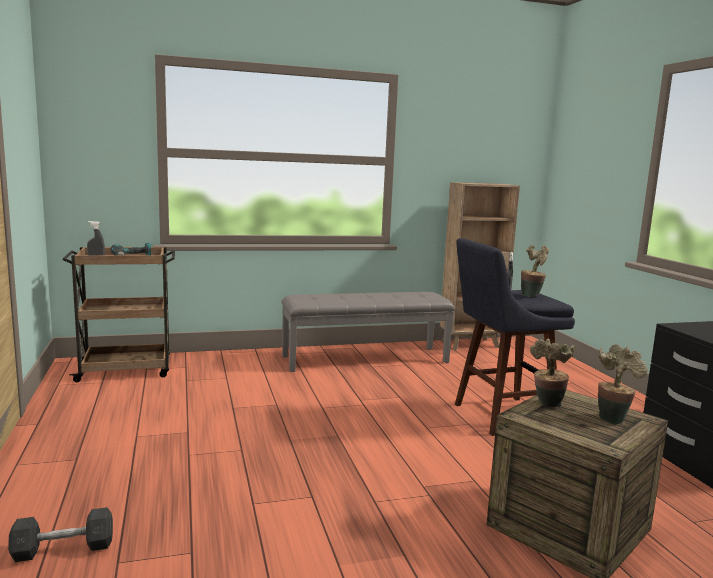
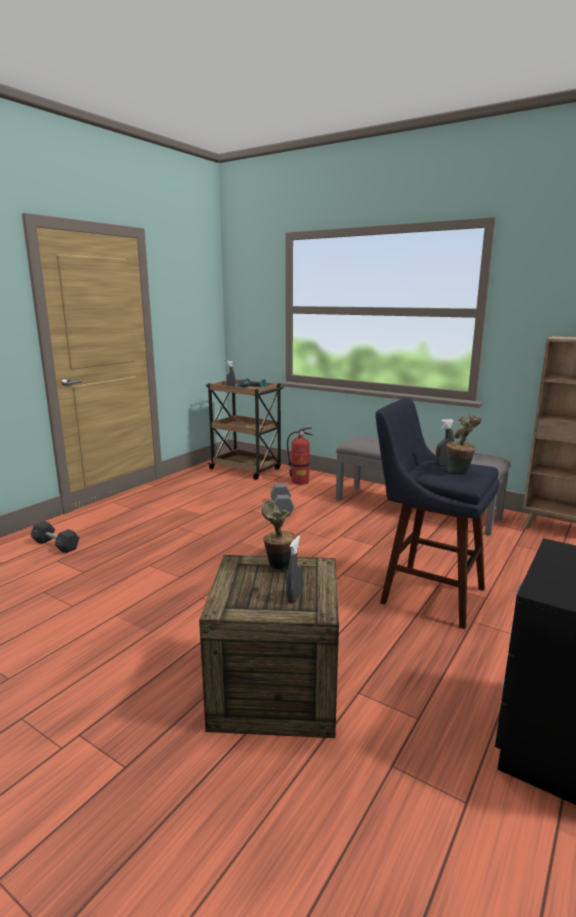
camera: 50 degrees right, 5 degrees up
(218, 365) = (300, 481): none -> fire extinguisher
(257, 395) = (281, 508): none -> grey dumbbell
(612, 418) = (294, 597): potted plant -> grey spray bottle

